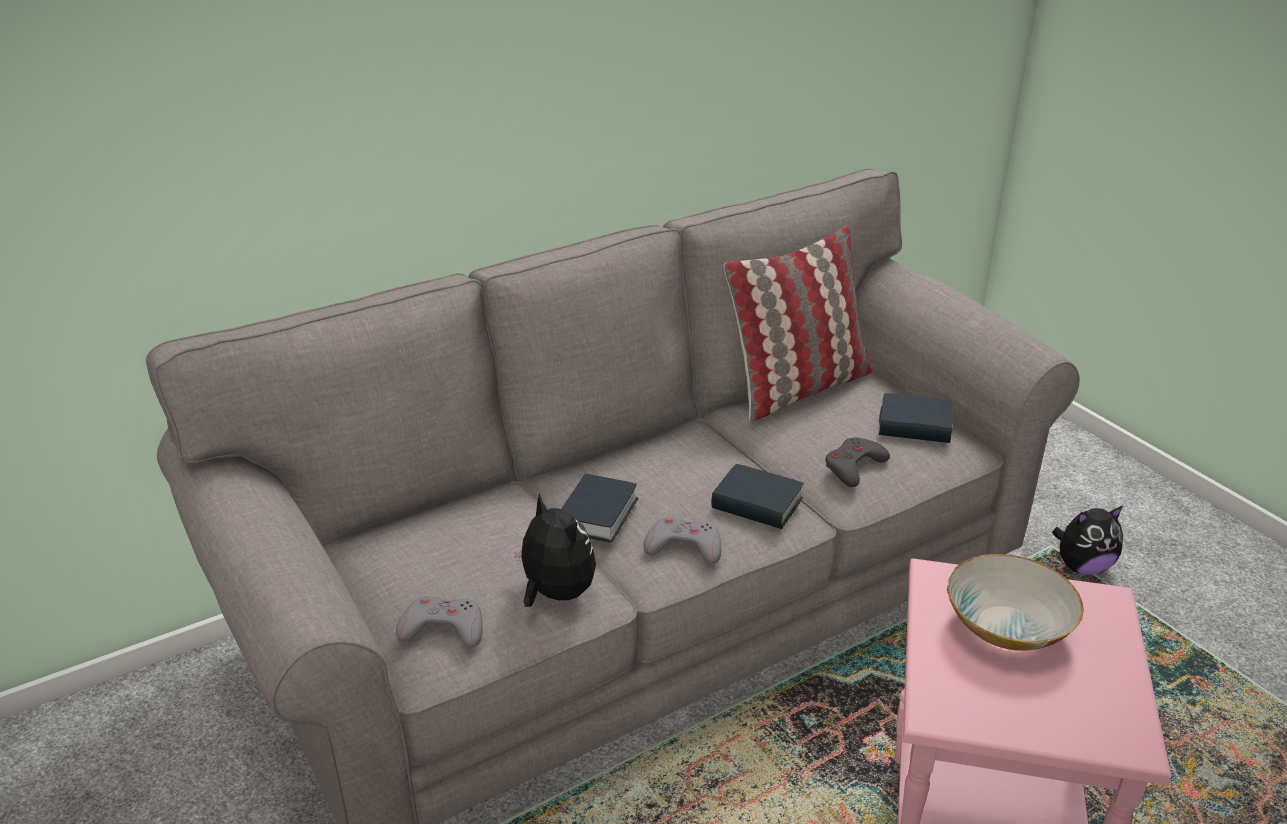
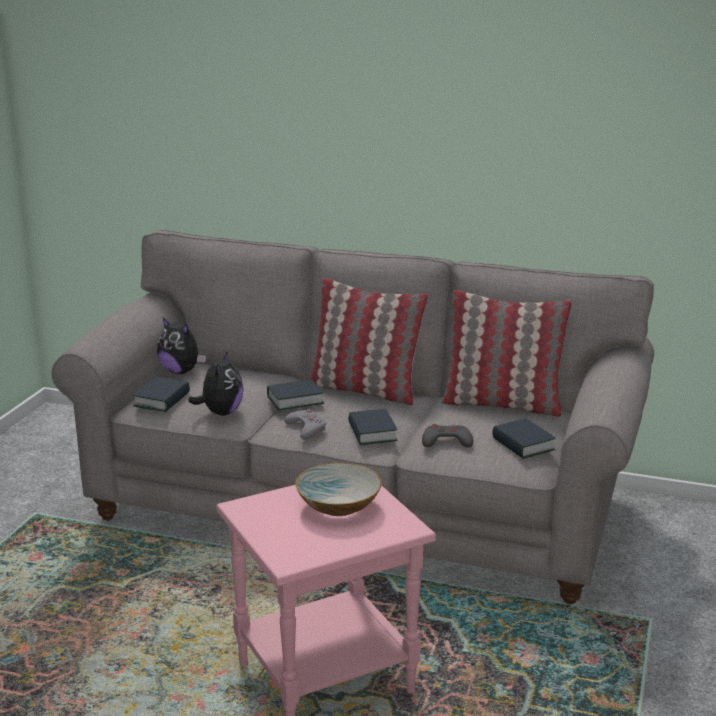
camera: 50 degrees right, 10 degrees down
(443, 628) = (162, 400): grey game controller -> book
(630, 452) = (364, 390): none -> pillow
(1082, 567) = (649, 638): plush toy -> plush toy (181, 371)

